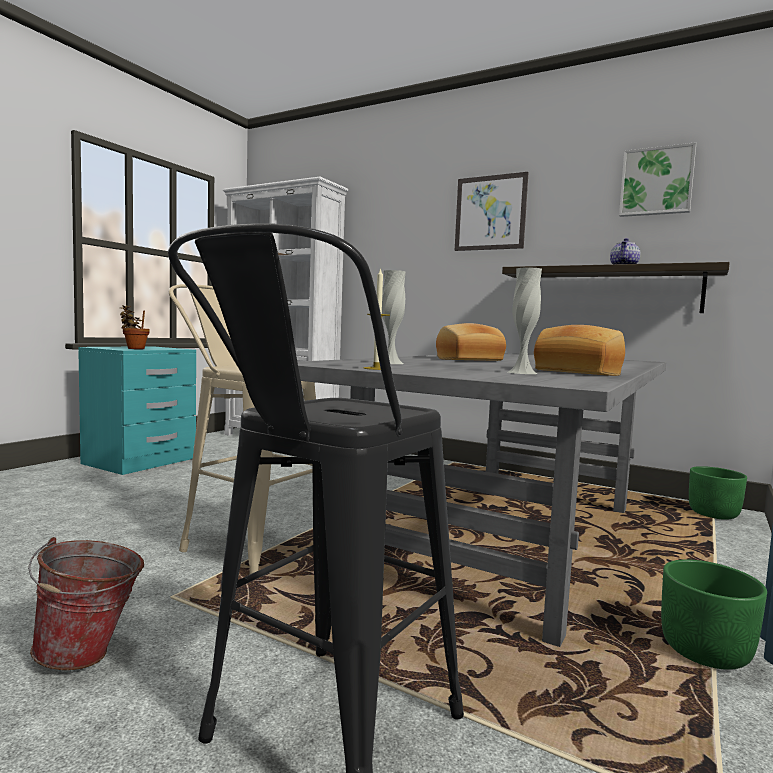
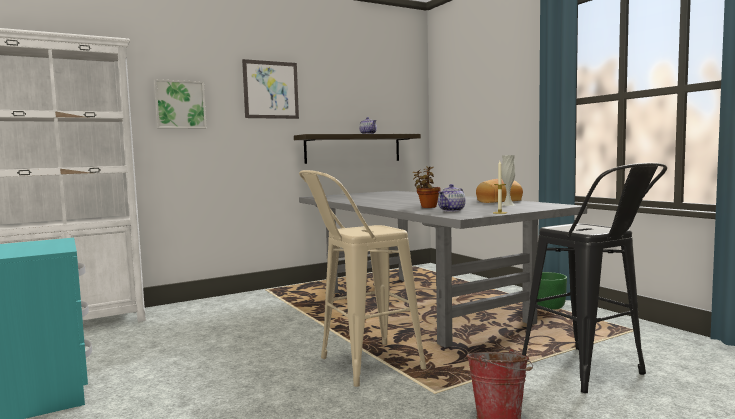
camera: 60 degrees left, 0 degrees up
(134, 348) = (40, 249): potted plant -> potted plant (427, 207)
(390, 363) = (452, 210): white vase -> teapot
(469, 360) = (408, 203): bread -> none
(656, 182) = (370, 82): picture -> picture (180, 105)
(713, 514) = (425, 269): green planter -> none

